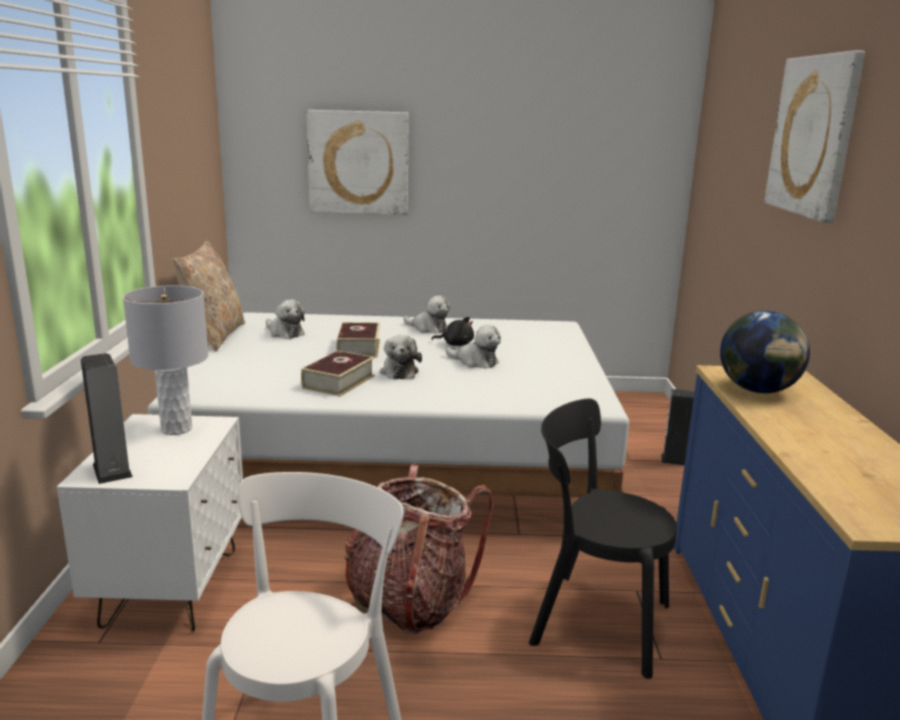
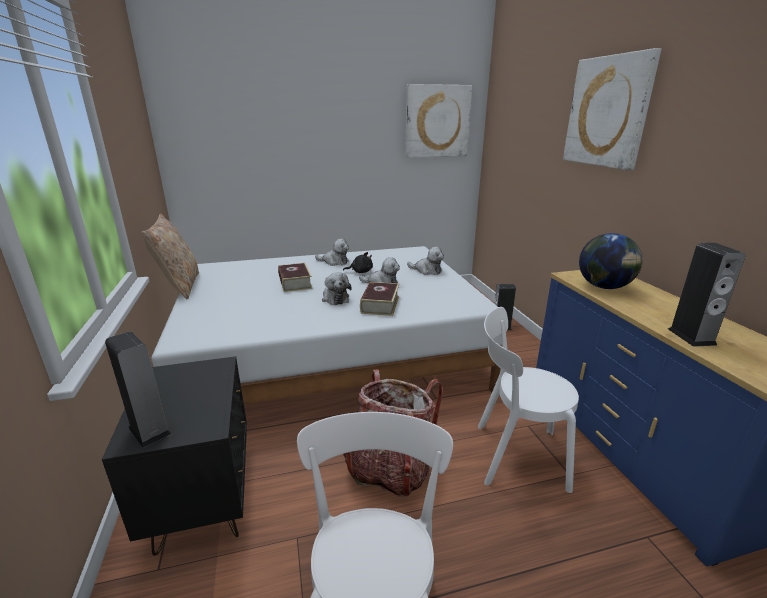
camera: 15 degrees left, 5 degrees up
(172, 587) = (203, 499): white nightstand -> black nightstand
(176, 429) = (189, 377): grey table lamp -> none
(284, 333) = (233, 277): plush toy -> plush toy (427, 270)
(338, 382) = (296, 313): book -> book (380, 304)
(358, 163) = (263, 147): picture -> picture (437, 121)
(593, 620) = (515, 455): black chair -> white chair
(816, 460) = (691, 336): none -> speaker

